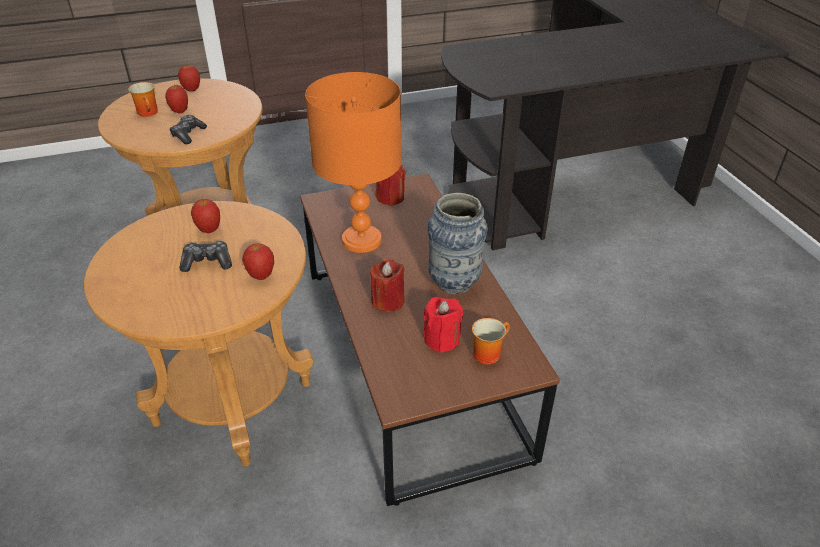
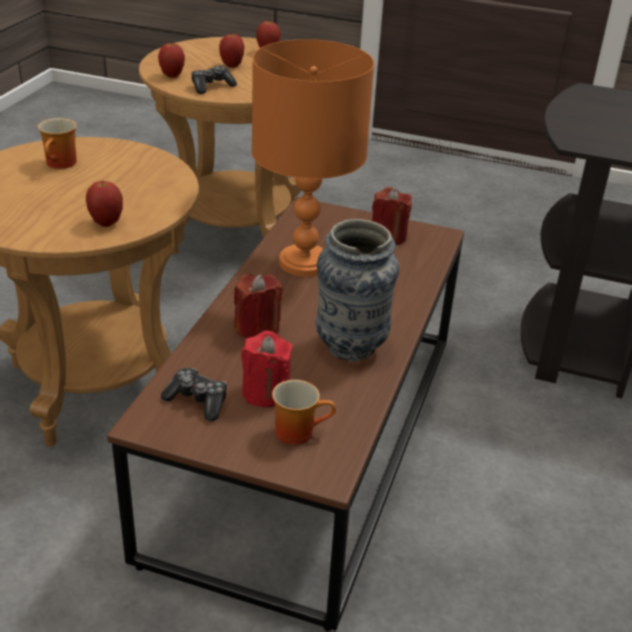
camera: 35 degrees right, 5 degrees down
(150, 113) = (204, 58): mug -> mug (62, 164)
(207, 262) = (79, 192): game controller -> game controller (197, 401)
(209, 230) = (117, 168): apple -> apple (172, 76)

